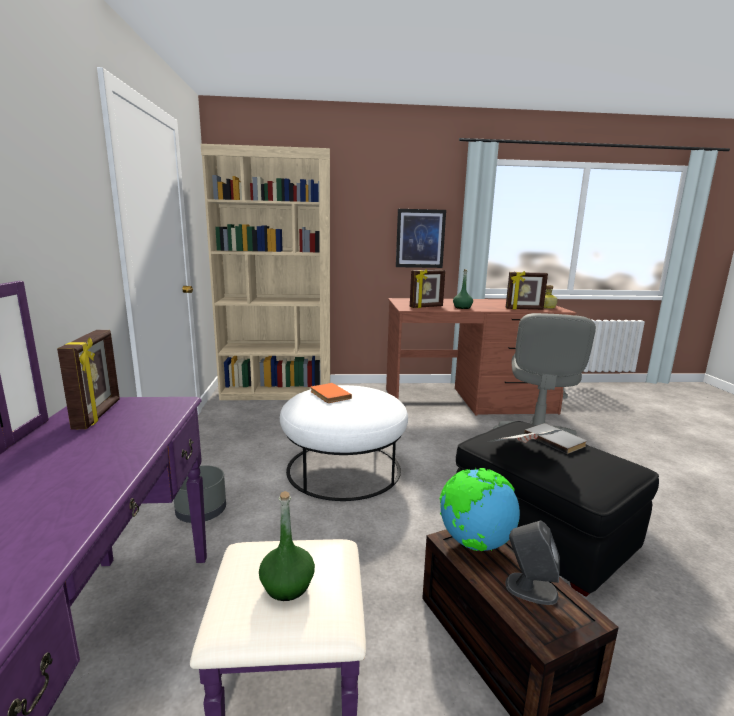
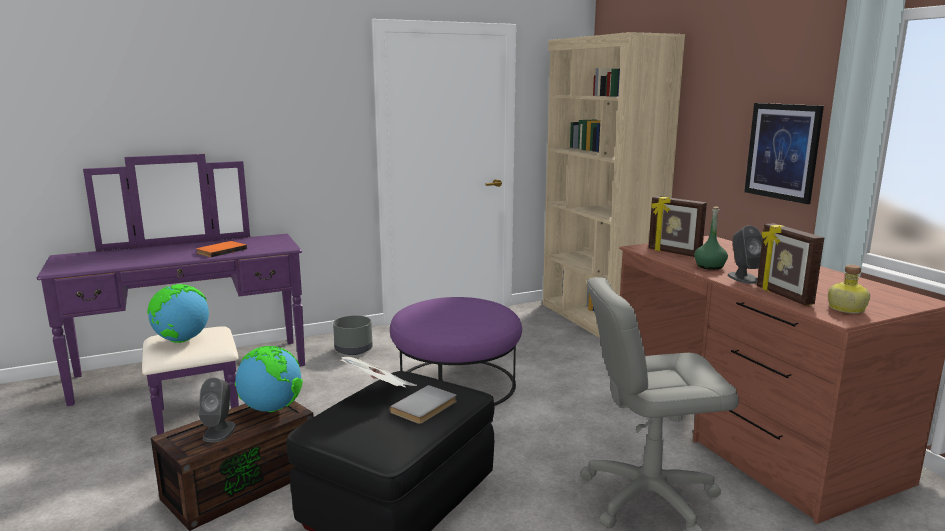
camera: 70 degrees right, 0 degrees up
(98, 414) = (261, 241): picture frame -> none
(287, 586) = (181, 340): green bottle -> globe
(329, 395) = (461, 304): orange book -> orange book (220, 251)
(343, 468) = (456, 383): white ottoman -> purple ottoman
(489, 308) = (743, 278): none -> grey speaker

